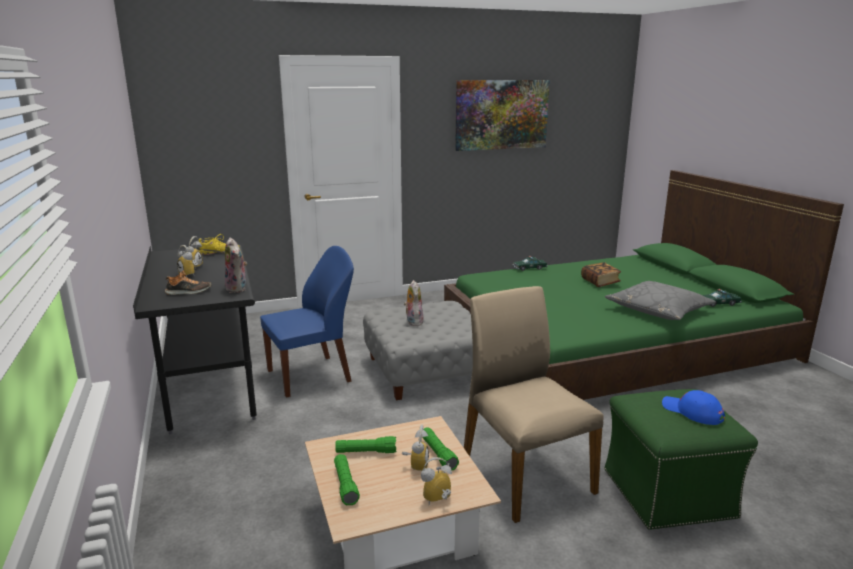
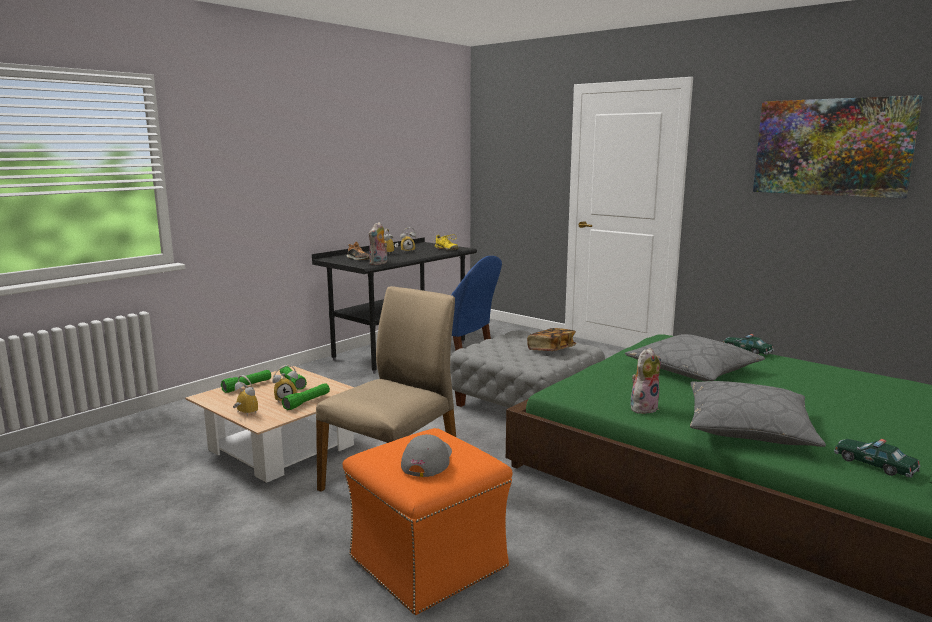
camera: 60 degrees right, 5 degrees down
(413, 321) = (519, 345): plush toy -> plush toy (643, 407)
(551, 291) = (692, 370): none -> grey pillow
(600, 282) = (781, 386): book -> book (551, 350)
(666, 493) = (427, 561): green ottoman -> orange ottoman
(692, 412) = (427, 461): blue cap -> grey cap

